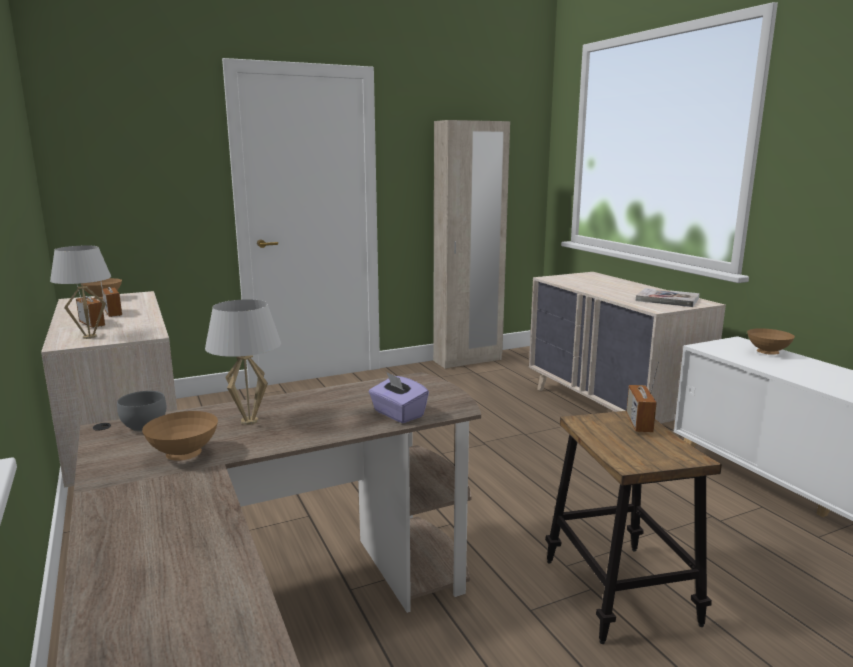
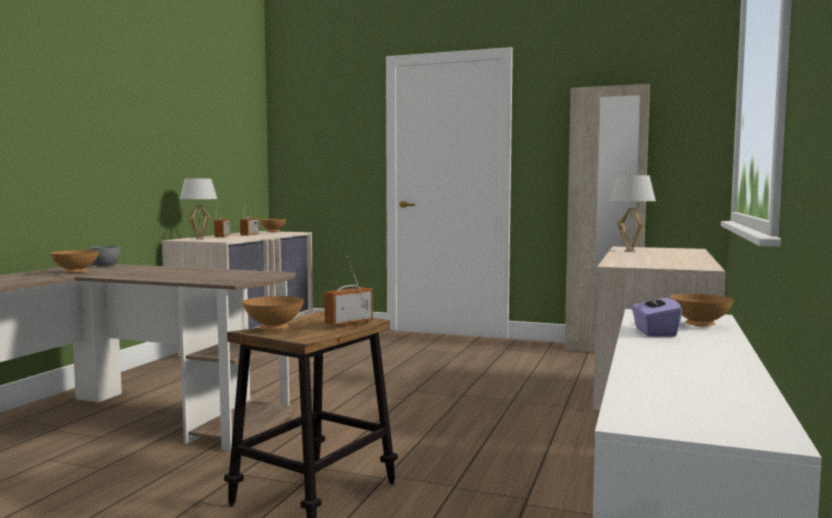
camera: 45 degrees right, 10 degrees down
(249, 421) = (140, 270): white table lamp -> white table lamp (630, 251)
(398, 414) = (200, 279): purple tissue box -> purple tissue box (654, 332)
(631, 455) = (274, 329): none -> brown bowl
(667, 299) = (669, 263): book -> none

